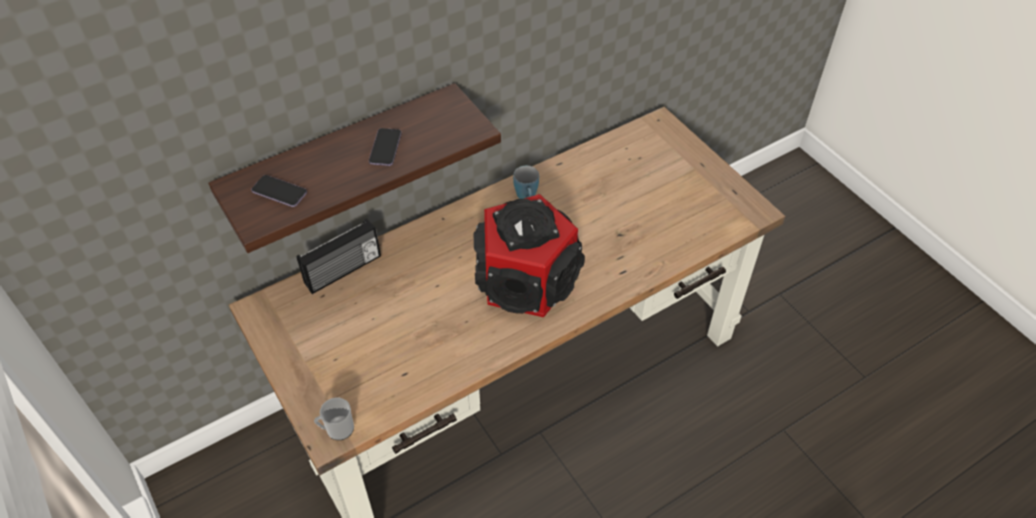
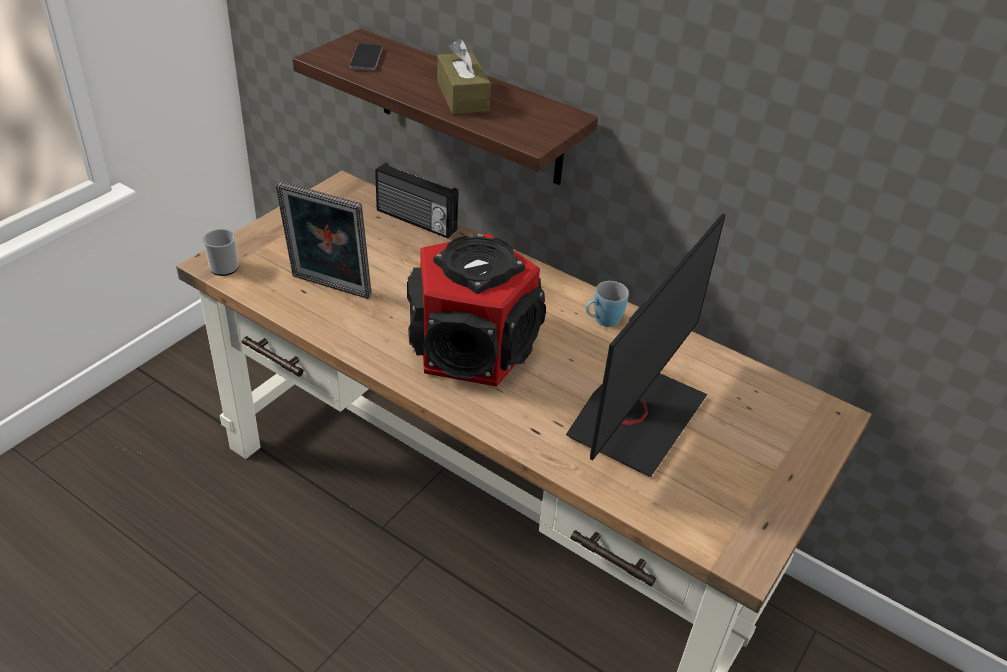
camera: 65 degrees right, 10 degrees down
(385, 148) = (462, 97): phone -> brown tissue box
(410, 355) = (329, 288): none -> picture frame
(628, 215) = (635, 416): none -> monitor

